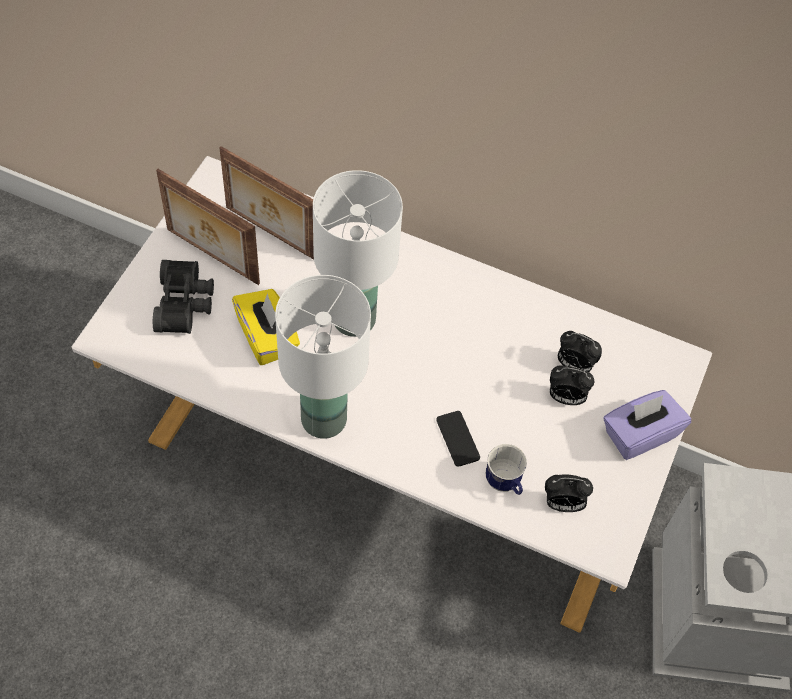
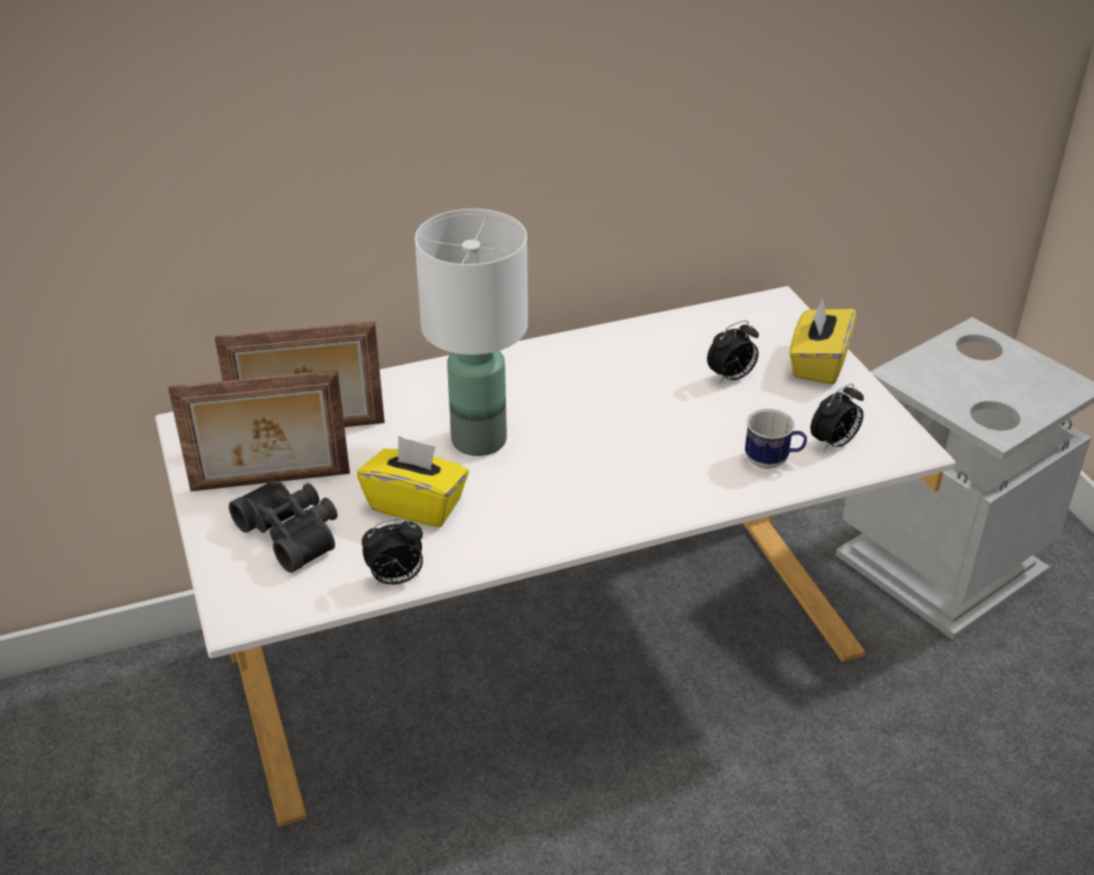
camera: 40 degrees left, 20 degrees down
(324, 420) = (558, 526): white table lamp -> none
(457, 439) = (690, 459): phone -> none
(574, 365) = (706, 354): alarm clock -> alarm clock (396, 579)
(639, 434) = (818, 364): purple tissue box -> yellow tissue box

